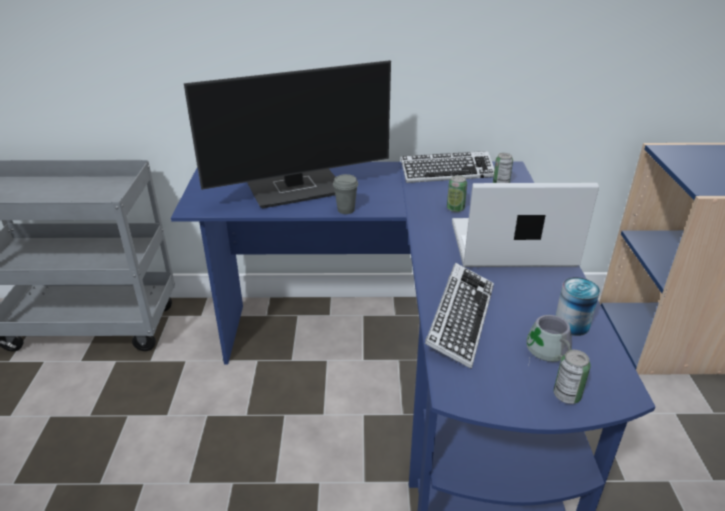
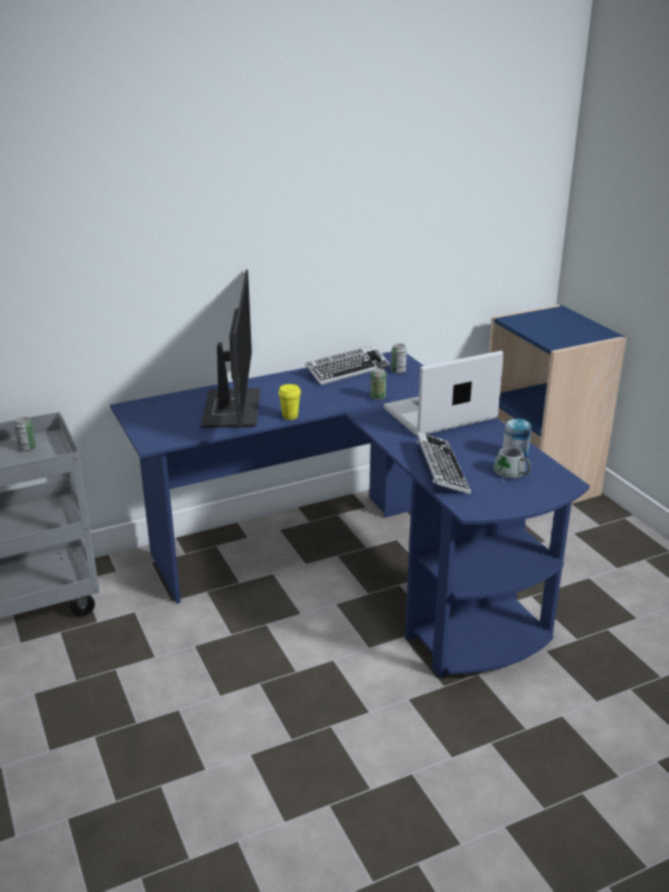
camera: 25 degrees left, 5 degrees down
(298, 189) = (231, 408): monitor -> monitor turned 45 degrees counterclockwise
(346, 210) = (290, 416): grey cup -> yellow cup
(566, 395) = (537, 493): can -> can (27, 448)

